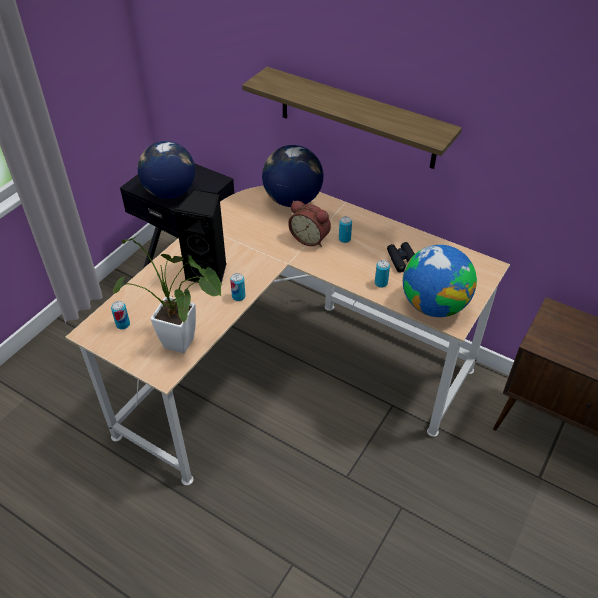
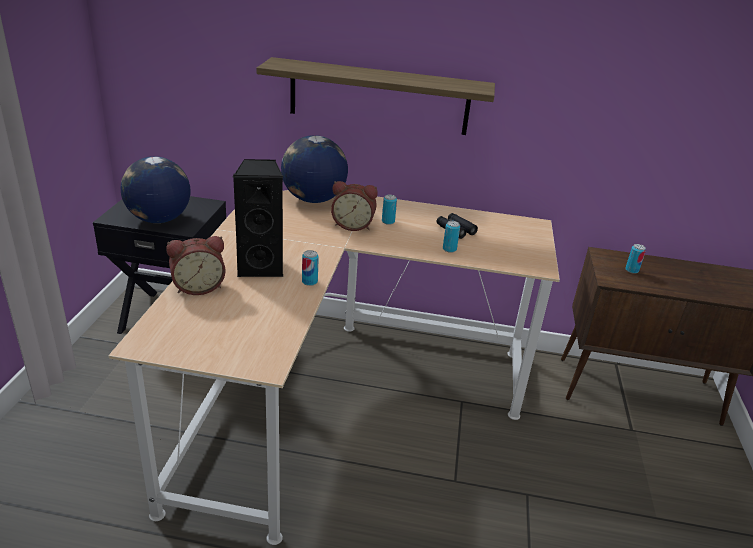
camera: 25 degrees left, 15 degrees down
(123, 324) = (183, 329): can -> can (631, 270)
(152, 284) = (198, 287): none -> alarm clock
(185, 345) = (276, 334): potted plant -> none
(434, 305) = (511, 258): globe -> none

